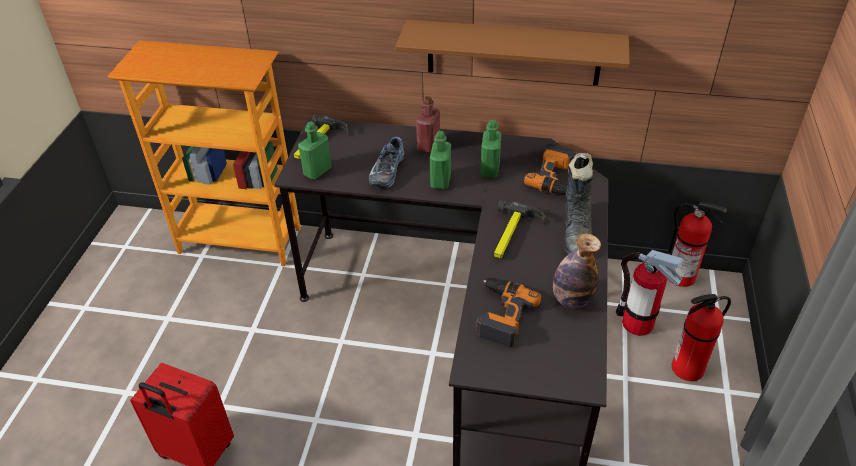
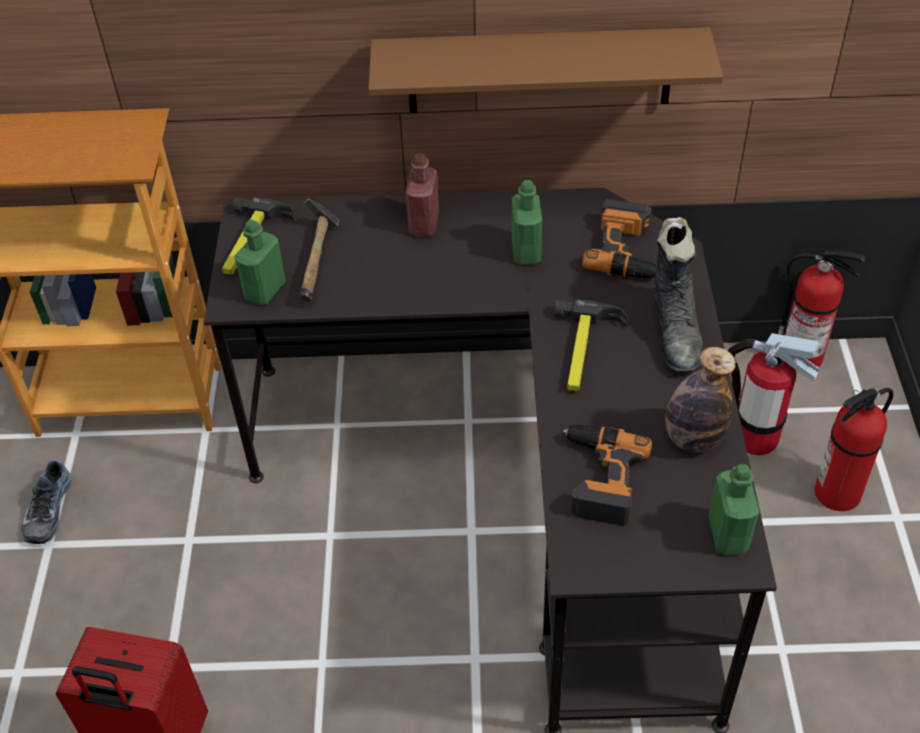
camera: 10 degrees left, 5 degrees up
(355, 159) = (318, 261): none -> hammer
(386, 171) = (370, 275): shoe -> shoe (47, 510)
(440, 181) = (457, 280): green bottle -> green bottle (728, 534)

